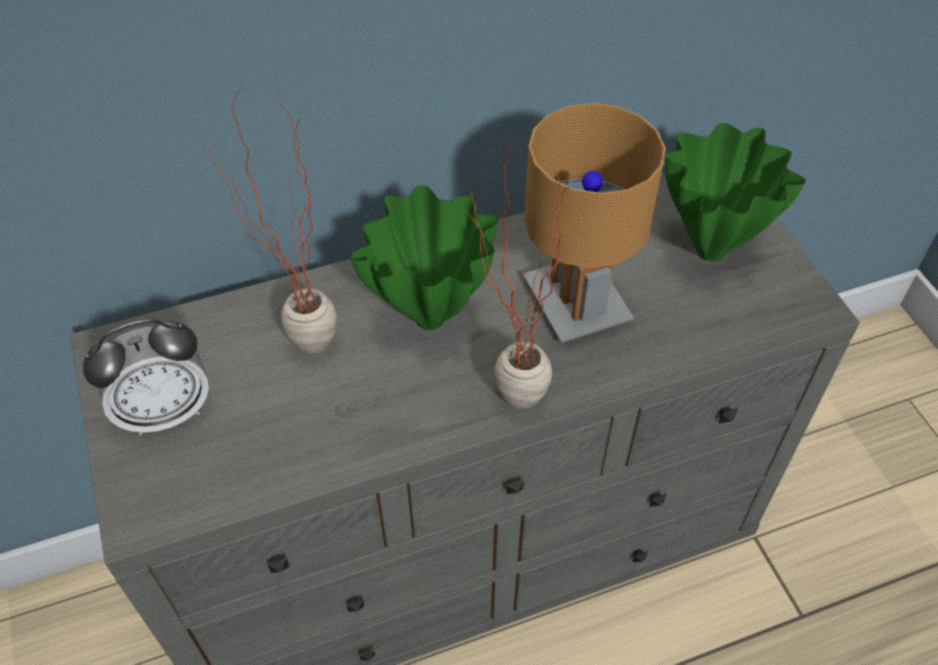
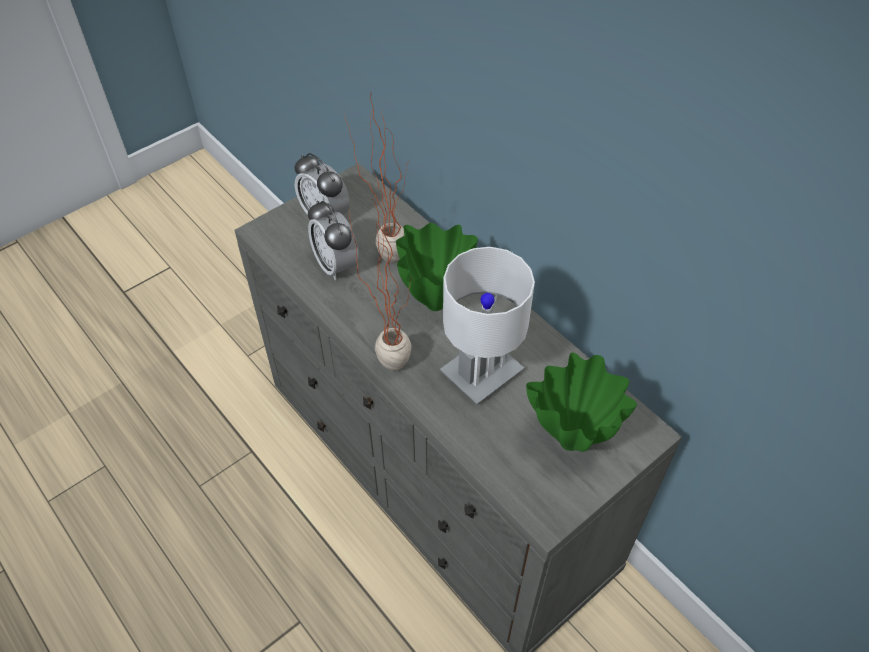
camera: 70 degrees right, 0 degrees up
(286, 423) = (336, 265): none -> alarm clock
(577, 304) = (482, 374): brown table lamp -> white table lamp

